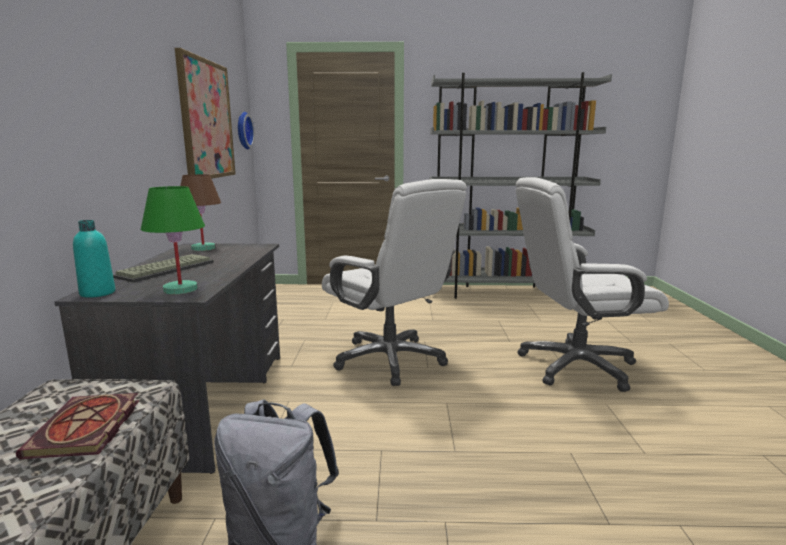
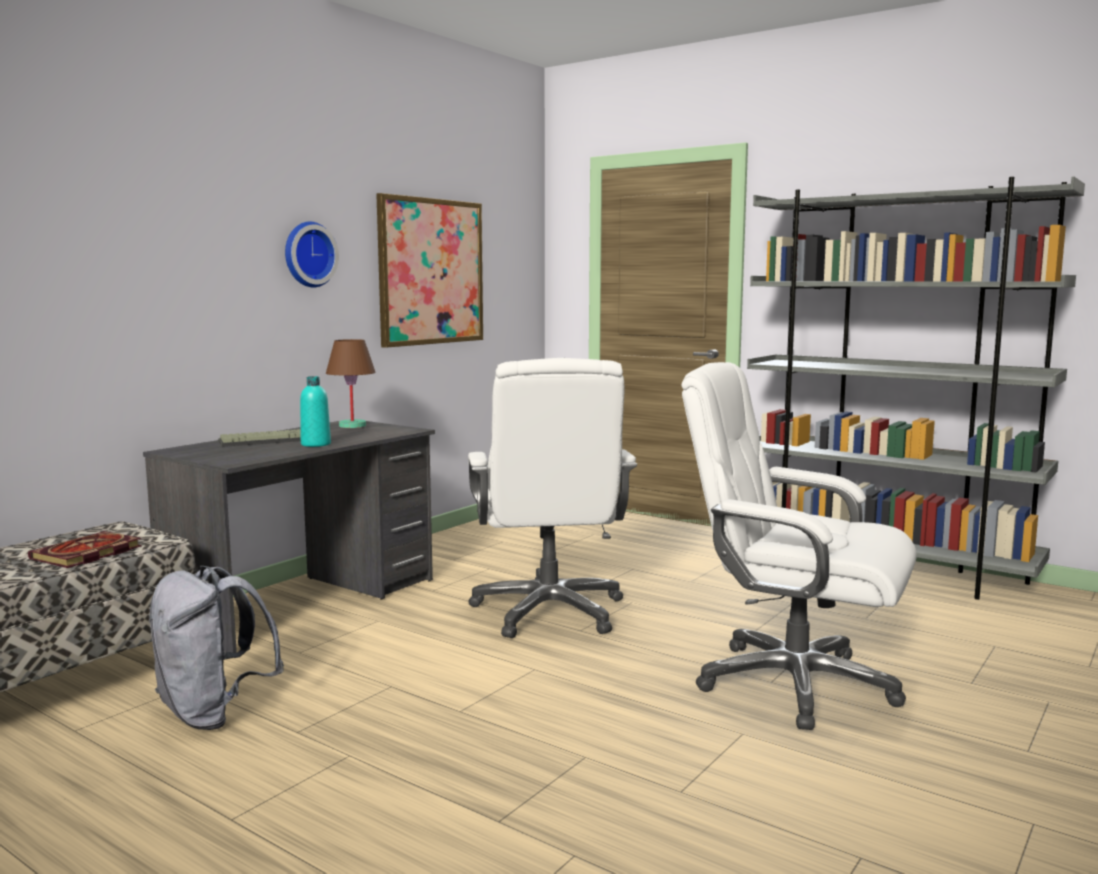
camera: 35 degrees right, 5 degrees down
(97, 293) = (179, 450): turquoise bottle -> turquoise bottle (316, 444)
(181, 289) = (236, 457): green table lamp -> none
(242, 130) = (517, 281): wall clock -> wall clock (308, 254)

